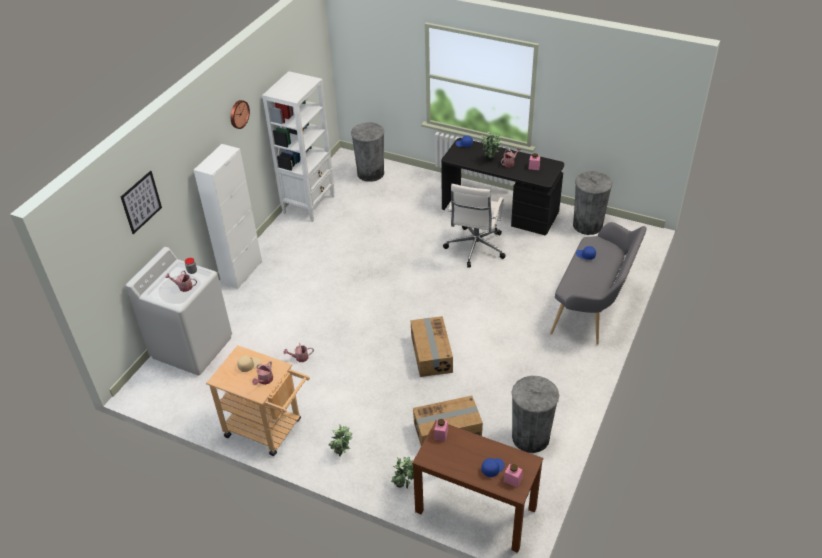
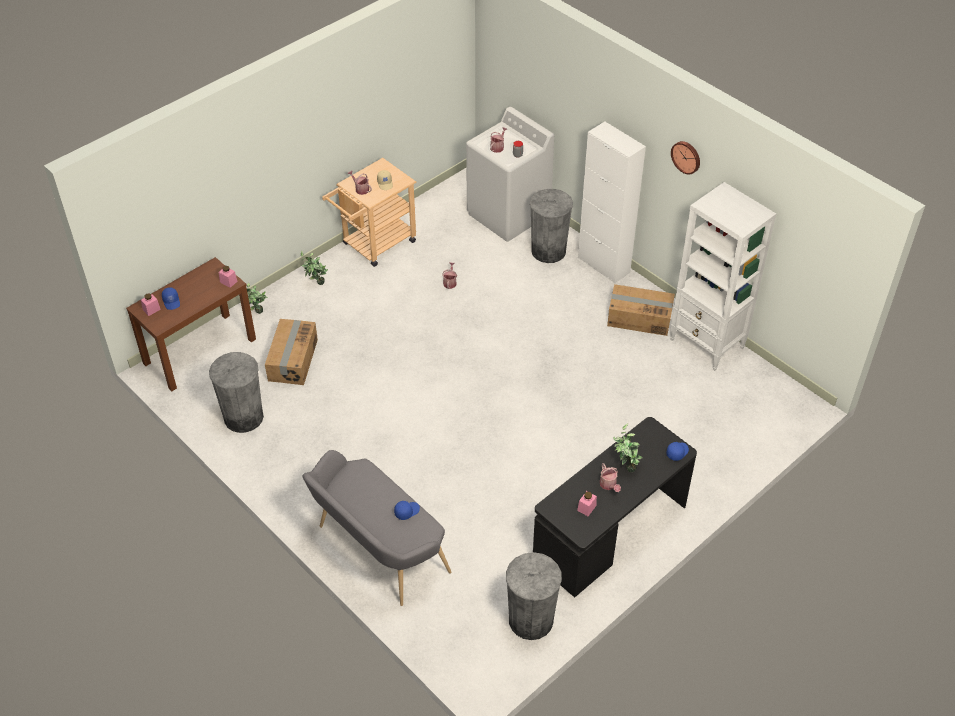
camera: 110 degrees right, 5 degrees up
(141, 202) = (552, 75): picture -> none
(370, 173) = (754, 420): grey trash can -> grey trash can (548, 251)
(431, 354) = (395, 379): cardboard box -> cardboard box (639, 318)
(475, 248) = (544, 476): white office chair -> none

